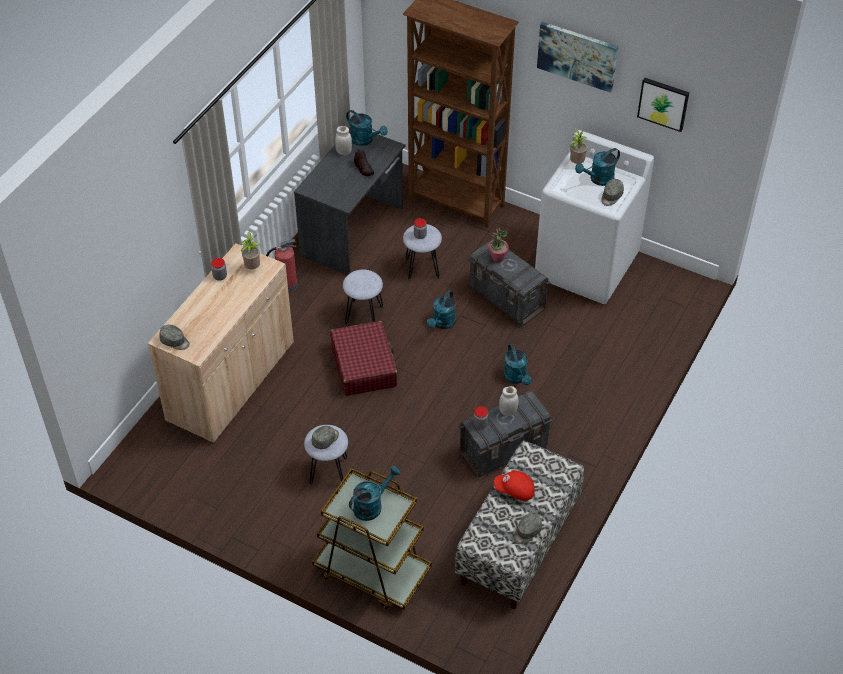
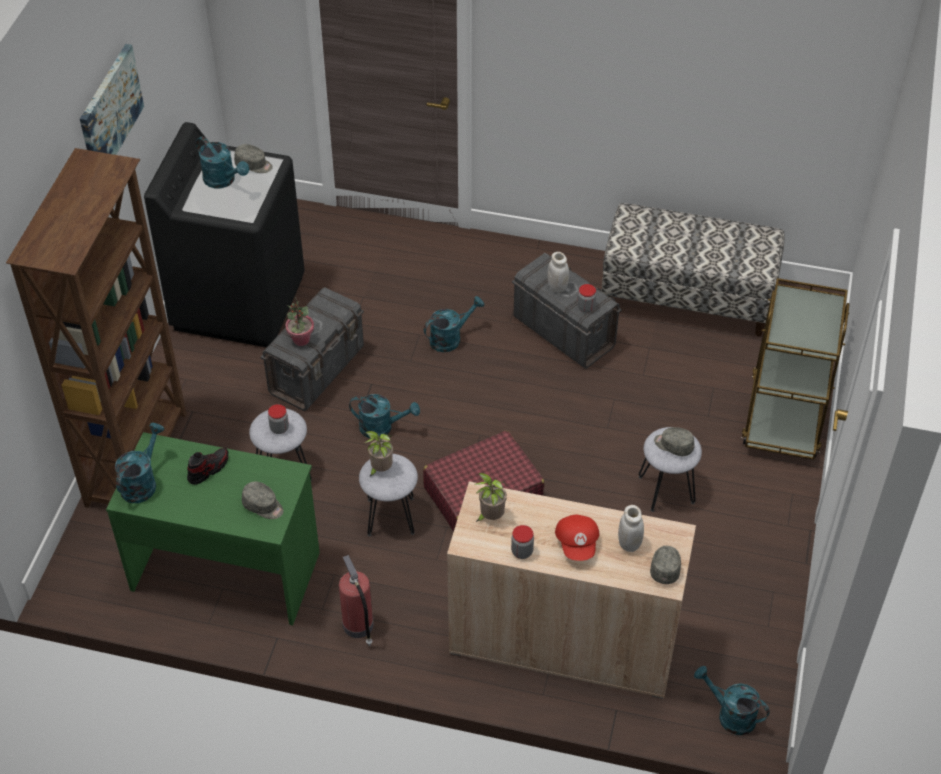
camera: 105 degrees left, 0 degrees up
(344, 152) = (176, 502): white jar -> white jar (629, 543)
(353, 232) = (226, 569): grey desk -> green desk
(372, 505) = (801, 319): turquoise watering can -> turquoise watering can (730, 715)
(514, 490) = (679, 250): red cap -> red cap (577, 543)
(526, 532) = (728, 232): grey cap -> grey cap (263, 506)
(576, 163) = (194, 204): potted plant -> potted plant (380, 469)
(587, 266) = (239, 302): white washing machine -> black washing machine
(663, 103) = (164, 53): picture -> none

